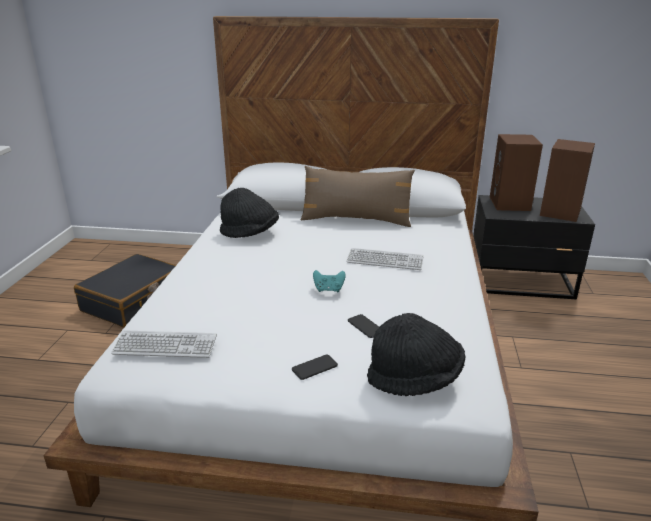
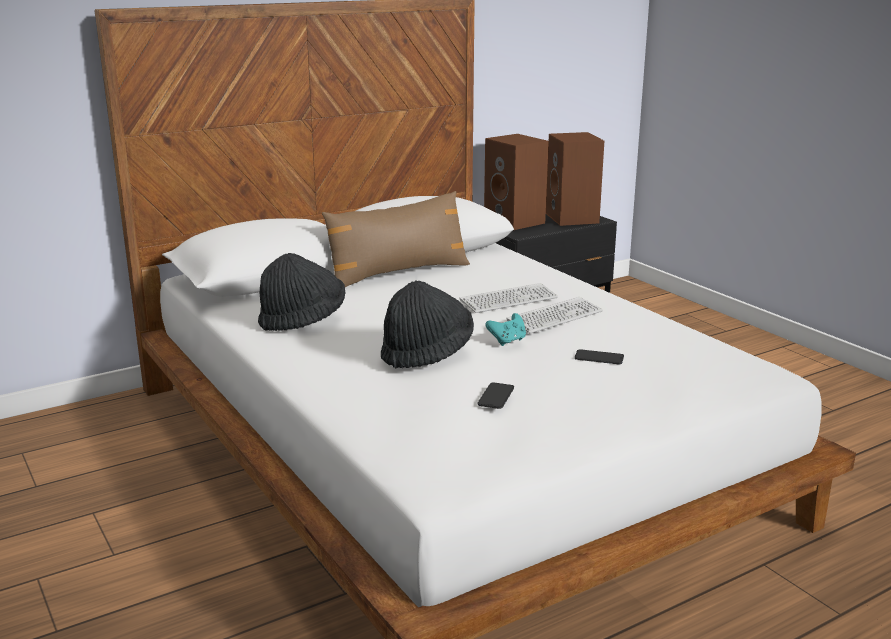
camera: 40 degrees left, 5 degrees down
(134, 301) = (91, 503): black suitcase -> none
(165, 346) = (456, 443): keyboard -> keyboard (555, 317)
(314, 367) = (622, 402): phone -> phone (496, 396)
(414, 379) = (712, 377): black hat -> black hat (427, 353)

